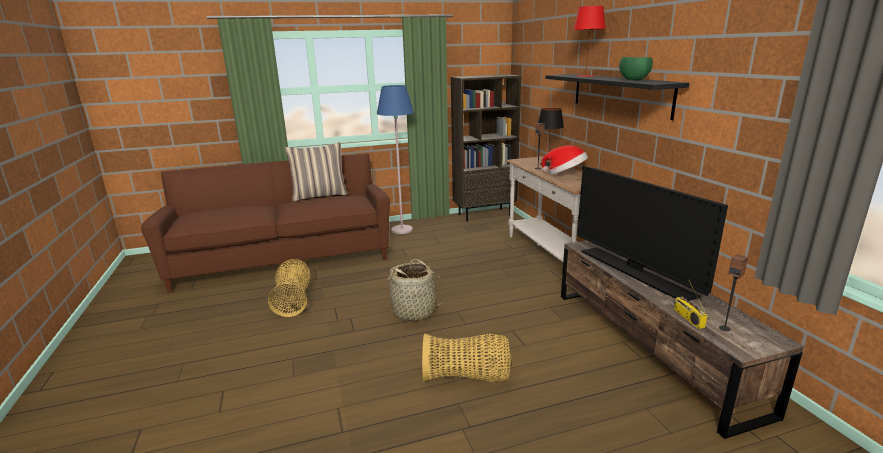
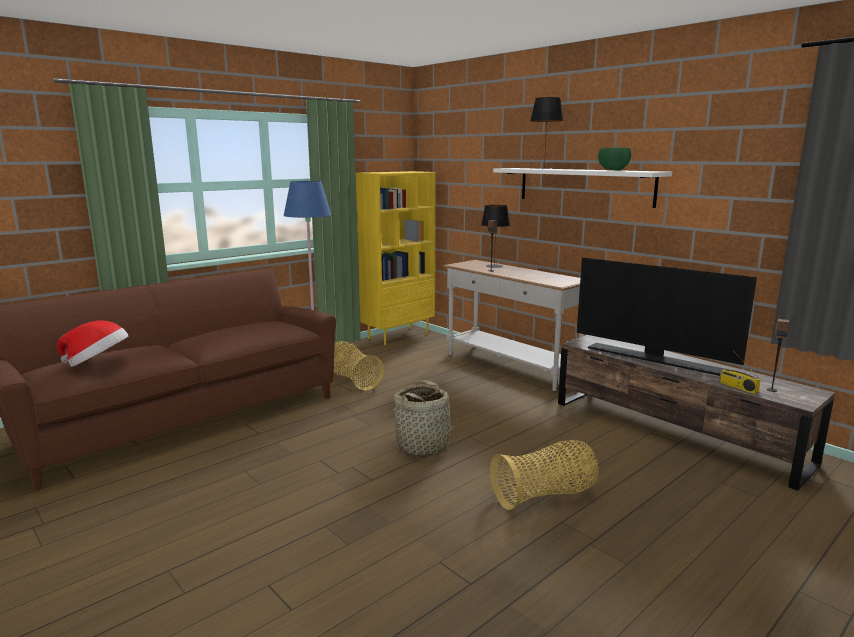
camera: 25 degrees left, 5 degrees down
(293, 300) = (254, 462): basket -> basket (353, 380)
(320, 196) = (227, 325): pillow -> none
(484, 214) = (398, 336): brown bookcase -> yellow bookcase
(565, 174) = (526, 273): hat -> hat (98, 363)
(585, 76) = (544, 168): red table lamp -> black table lamp
(619, 94) = (584, 186): black shelf -> white shelf

